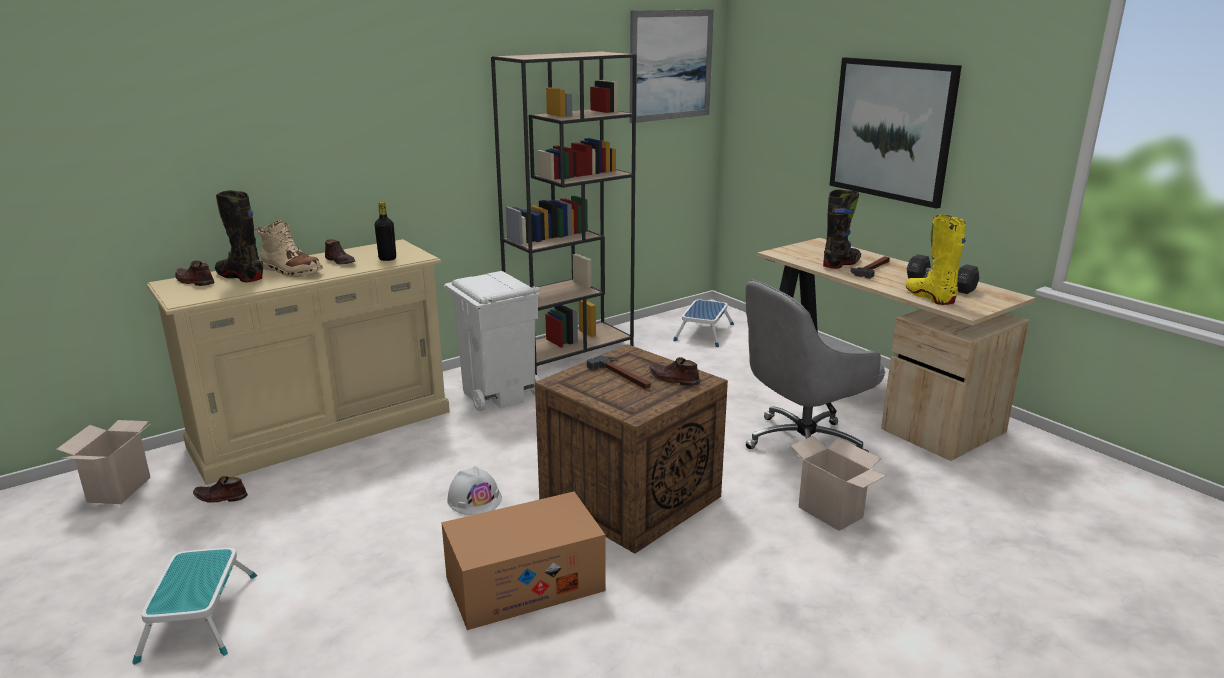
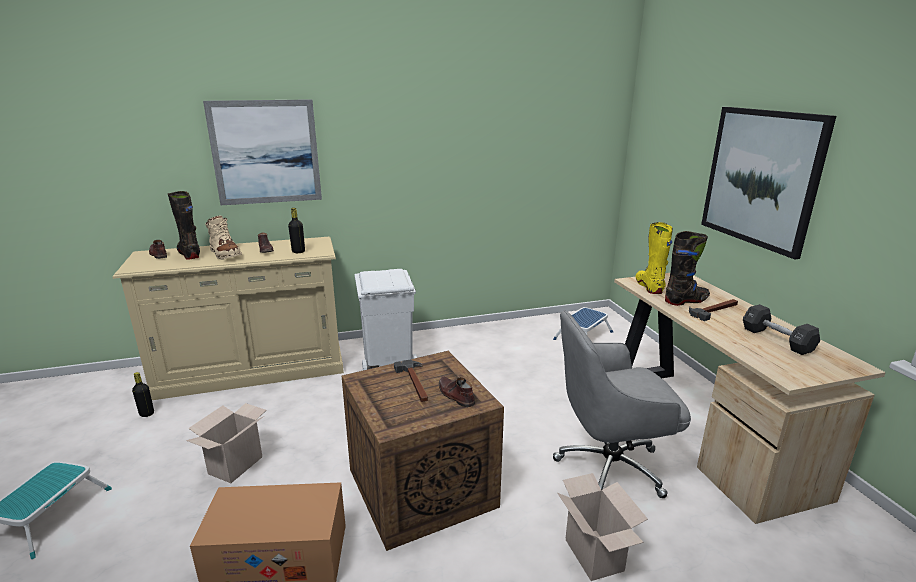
camera: 20 degrees right, 0 degrees up
(119, 488) = (99, 392): cardboard box -> cardboard box (235, 464)
(220, 497) = (147, 413): brown shoe -> black bottle
(474, 499) = (303, 457): white hard hat -> none
(571, 352) = (466, 336): bookcase -> none
(671, 65) = (578, 111): picture -> picture (266, 152)
(930, 297) = (756, 352): yellow boot -> yellow boot (649, 287)

